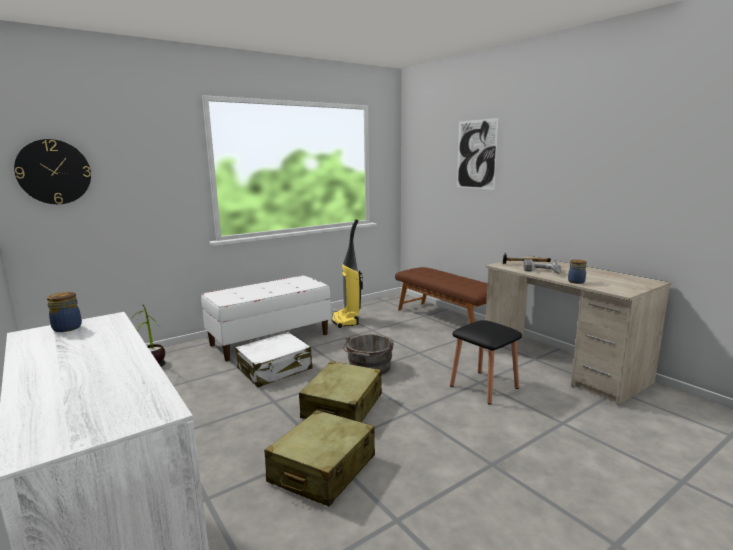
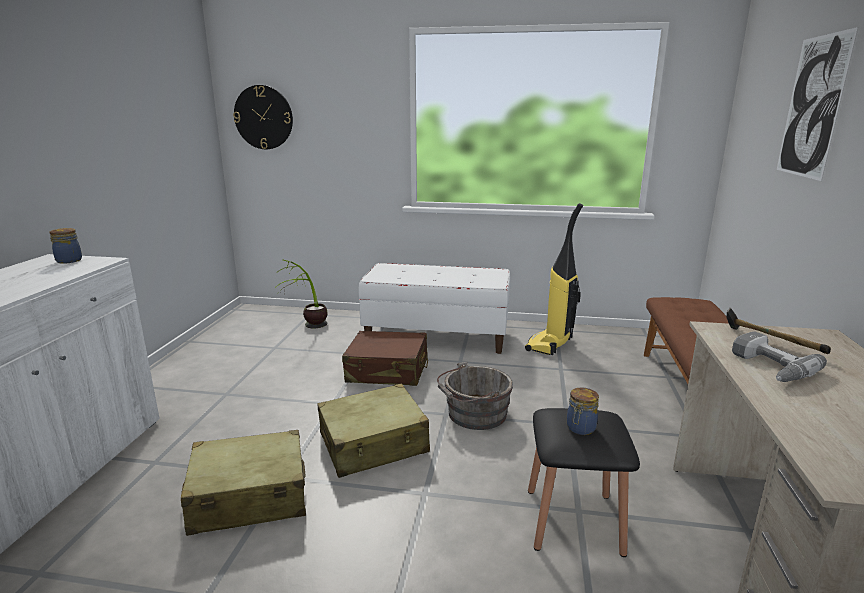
camera: 45 degrees right, 5 degrees up
(275, 369) = (387, 371): white suitcase -> brown suitcase
(576, 282) = (786, 413): jar -> jar (580, 428)

